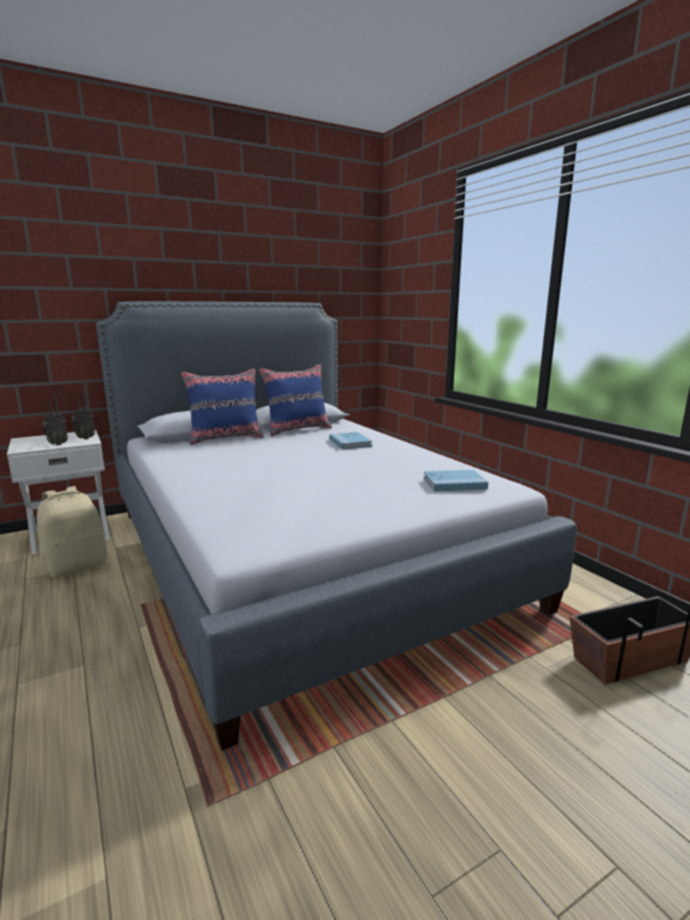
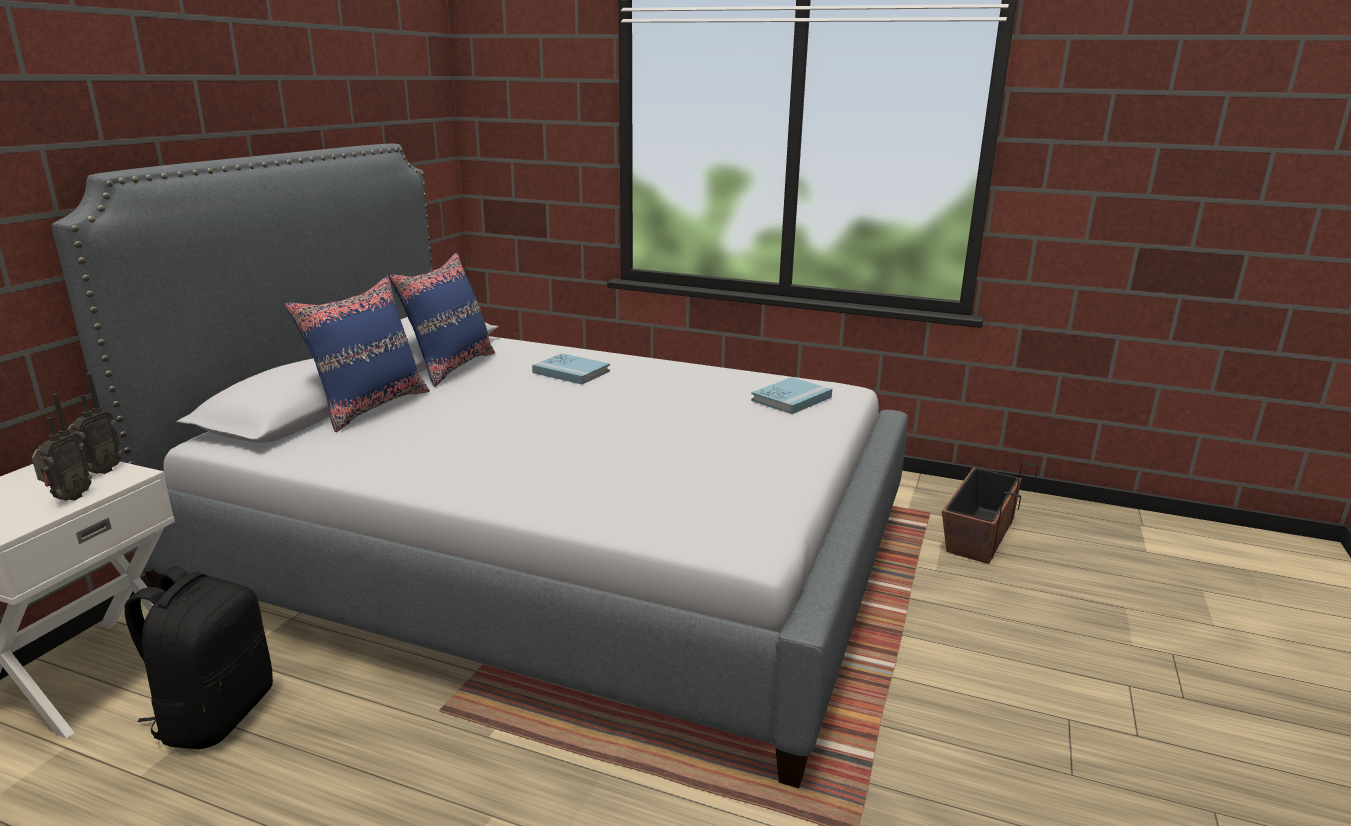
camera: 40 degrees left, 5 degrees up
(76, 566) = (215, 715): beige backpack -> black backpack

